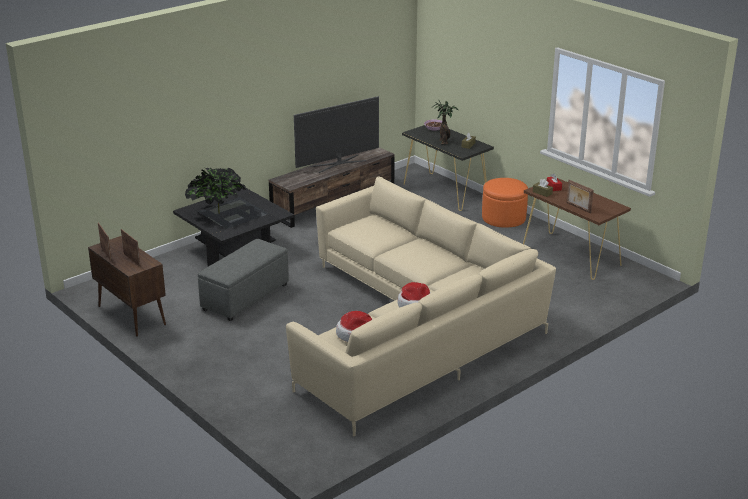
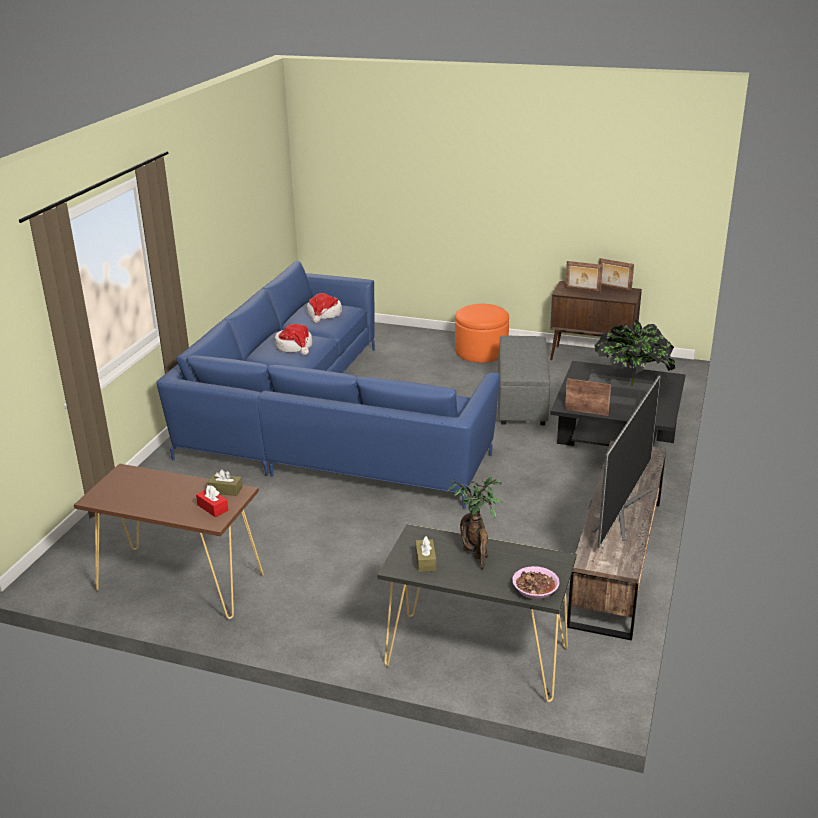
camera: 150 degrees right, 0 degrees up
(414, 328) = (319, 423): beige sofa -> blue sofa
(503, 218) = (327, 627): orange ottoman -> orange ottoman (481, 351)
(578, 208) = (158, 478): picture frame -> picture frame (586, 412)

